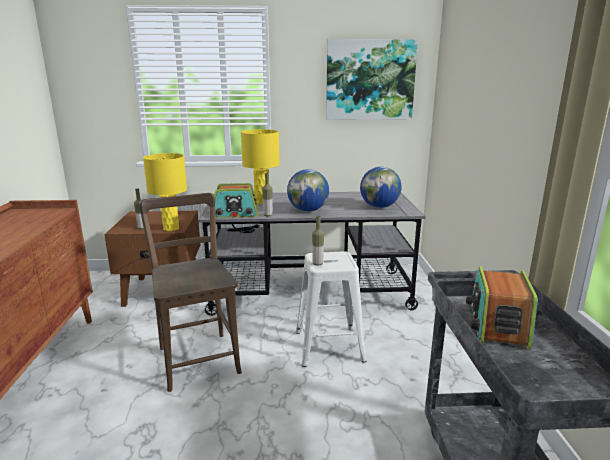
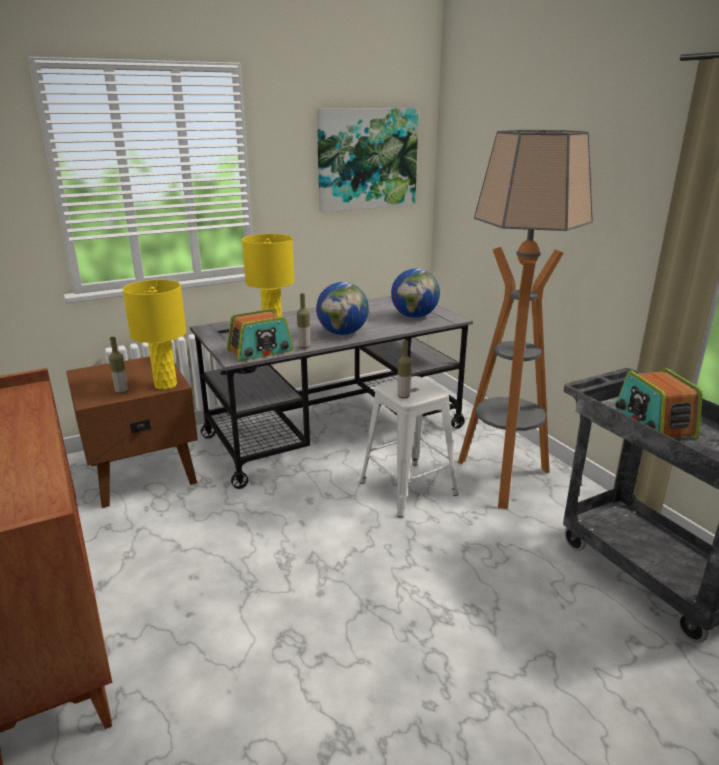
camera: 25 degrees left, 5 degrees up
(197, 357) = (271, 541): brown chair -> none
(416, 359) = (502, 479): none -> floor lamp

